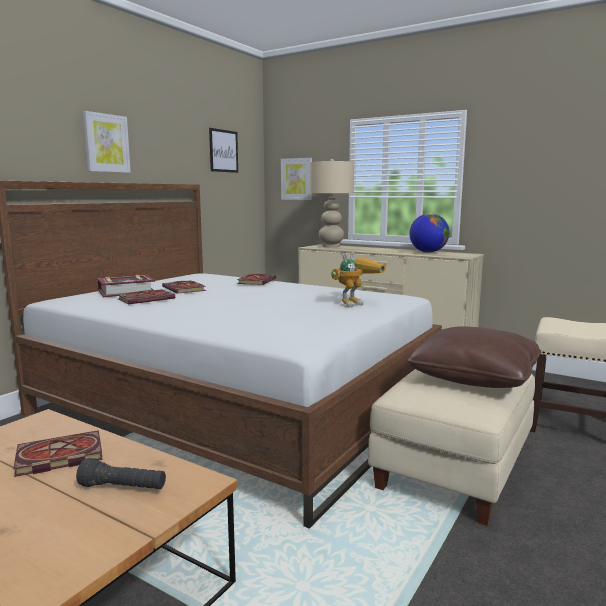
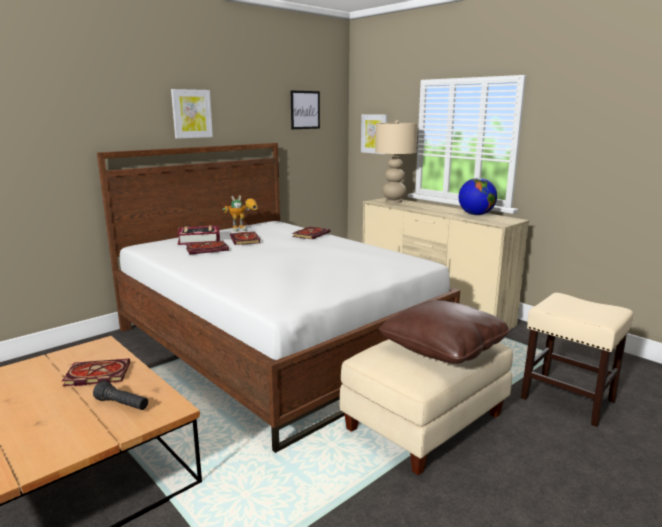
camera: 15 degrees right, 5 degrees up
(355, 303) = (370, 267): toy robot -> toy robot (244, 229)

